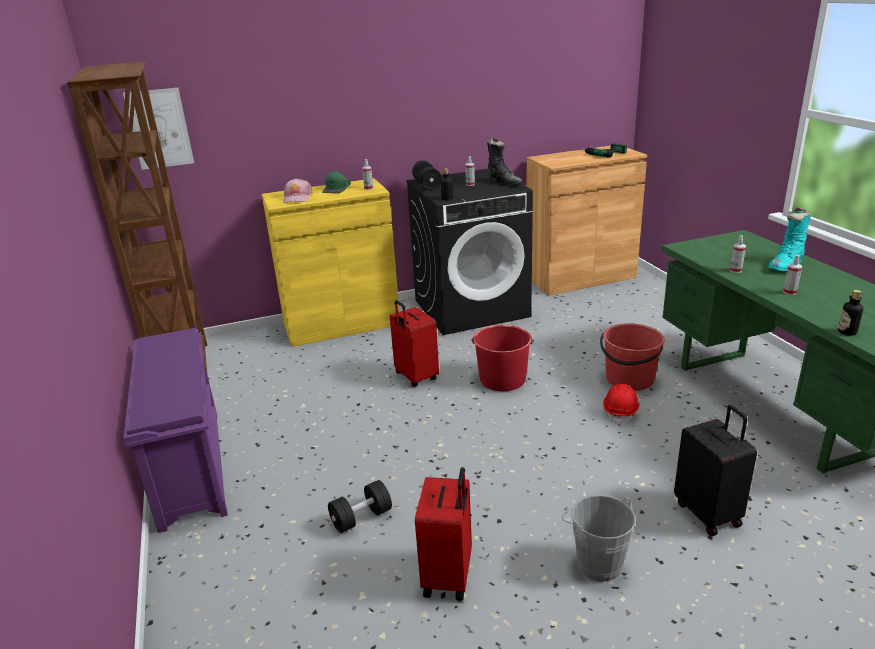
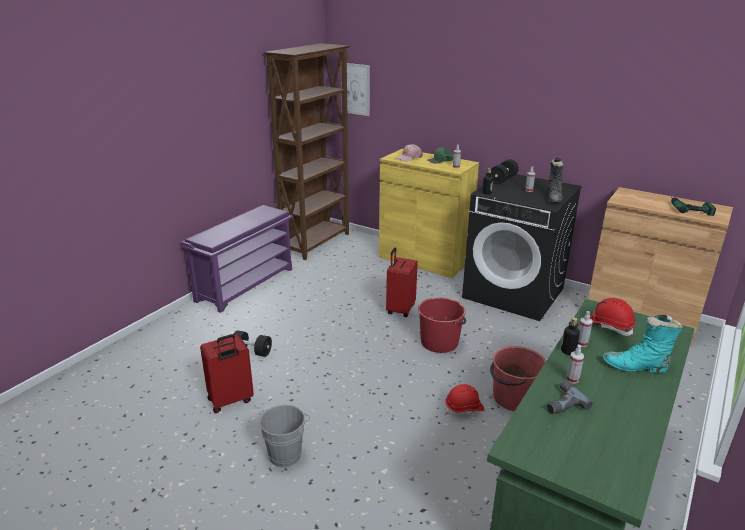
camera: 50 degrees right, 0 degrees up
(708, 513) = (383, 492): black suitcase -> none
(716, 252) = (609, 326): none -> red hard hat
(822, 307) = (561, 402): none -> power drill
(847, 332) = (523, 423): bottle -> bottle (568, 351)

